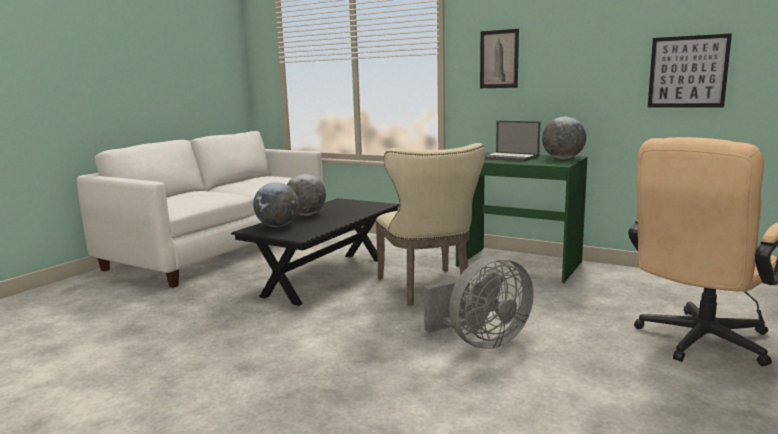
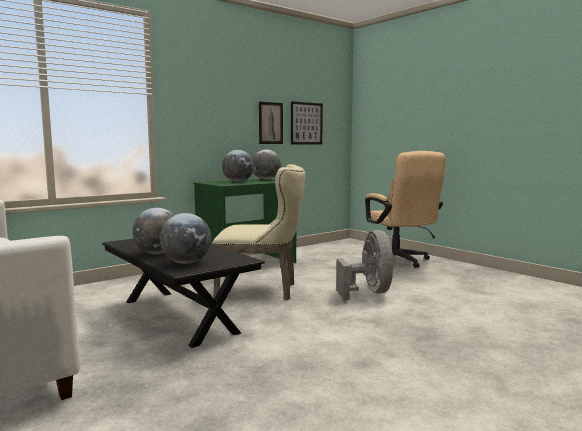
camera: 70 degrees left, 5 degrees down
(499, 59) = (201, 105): picture -> picture (270, 123)
(510, 157) = (238, 181): laptop -> globe

